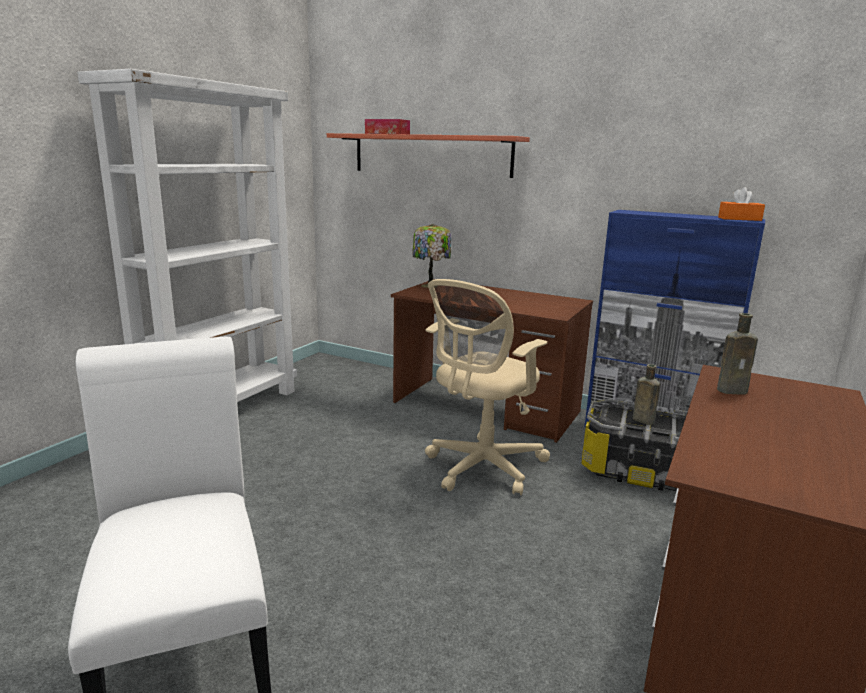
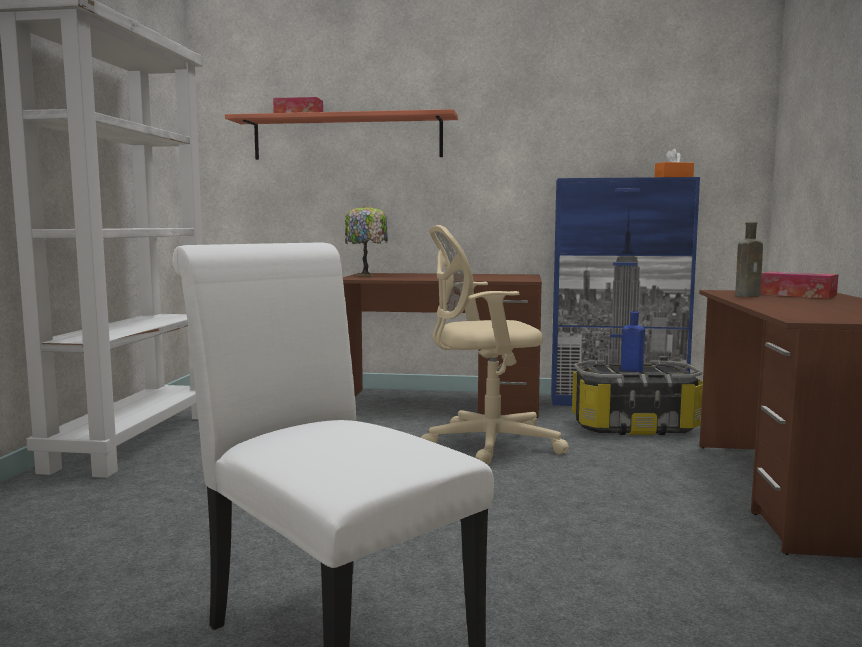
camera: 20 degrees left, 10 degrees down
(481, 468) = (485, 444): beige office chair -> beige office chair turned 60 degrees clockwise
(641, 420) = (630, 370): brown bottle -> blue bottle
(796, 397) = (797, 295): none -> tissue box

